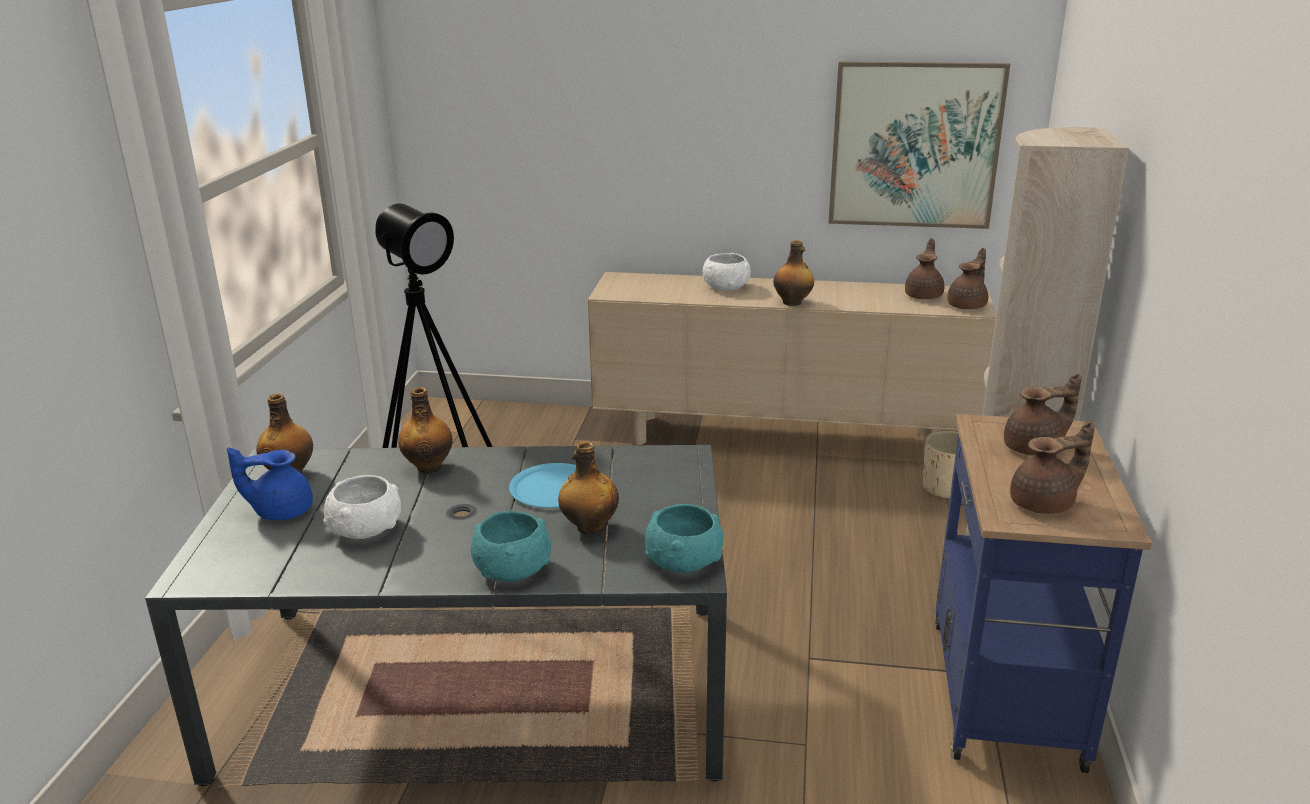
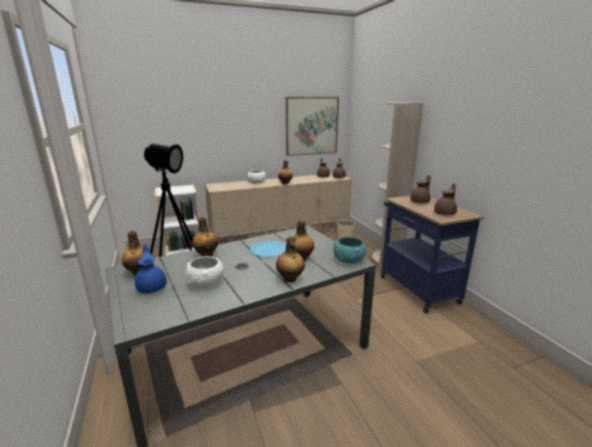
camera: 30 degrees left, 5 degrees down
(281, 511) = (152, 287): blue teapot -> blue teapot turned 105 degrees clockwise
(512, 569) = (290, 279): turquoise bowl -> bottle
(537, 420) = (183, 249): none -> white bookcase

